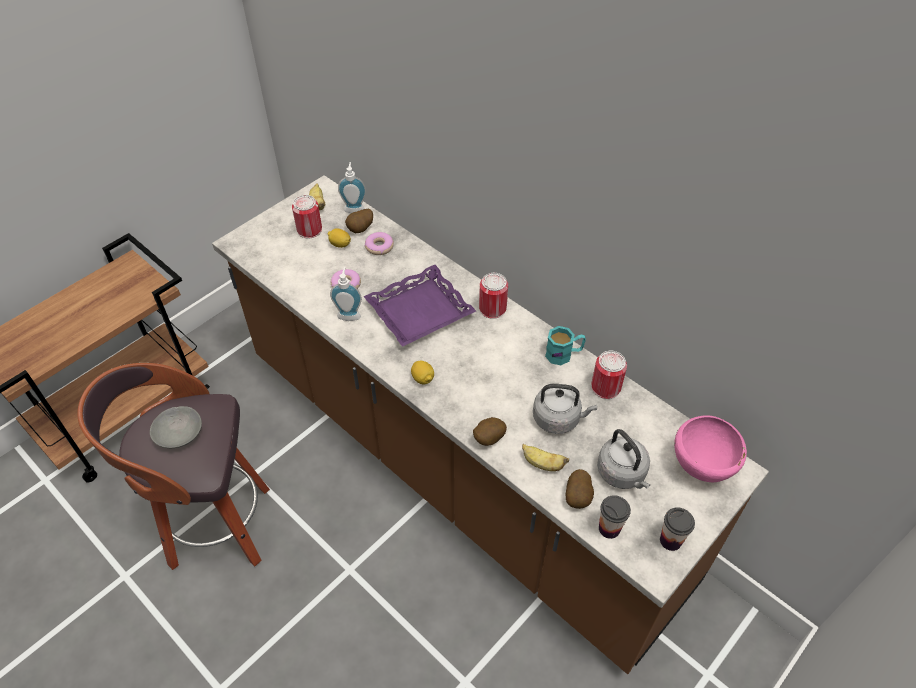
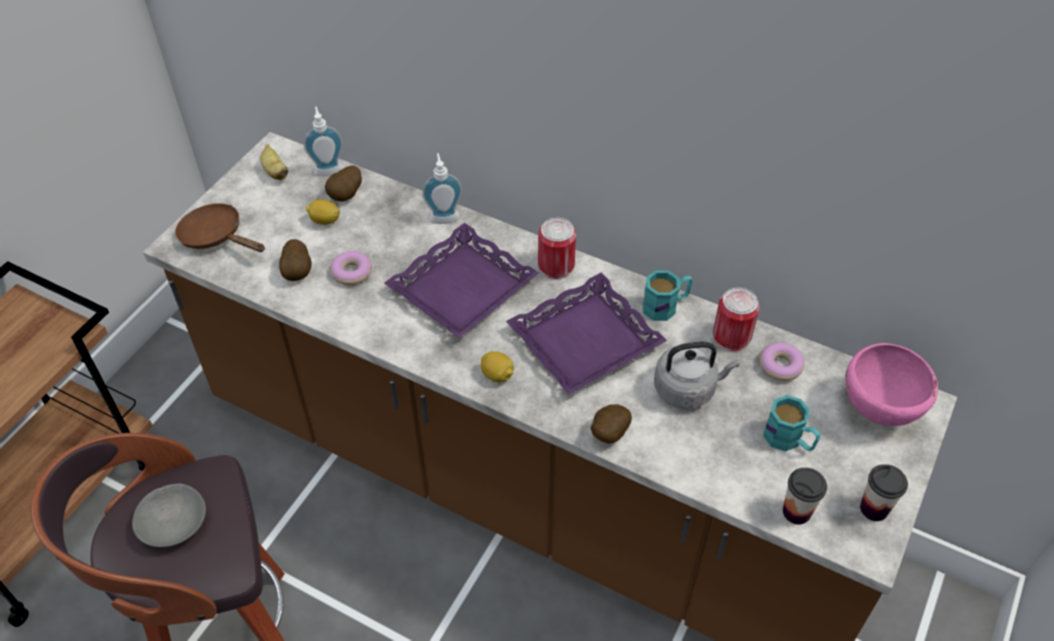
camera: 15 degrees left, 0 degrees up
(263, 242) = (216, 237): none -> brown frying pan
(309, 230) = (275, 209): can -> none
(349, 314) = (370, 311): soap dispenser -> soap dispenser (444, 216)
(379, 247) = (379, 214): donut -> donut (780, 366)
(494, 366) = (584, 339): none -> purple tray
(542, 464) = (687, 450): banana -> none
(578, 497) = (746, 482): potato -> potato (298, 272)
(622, 474) = (789, 440): grey kettle -> turquoise mug

